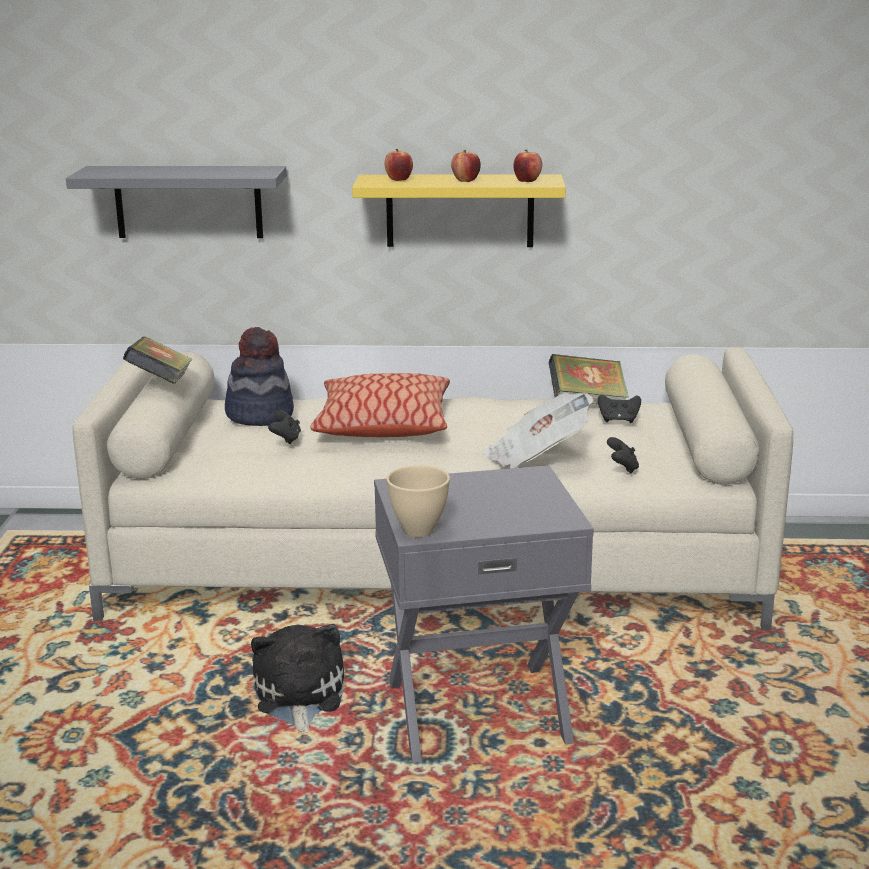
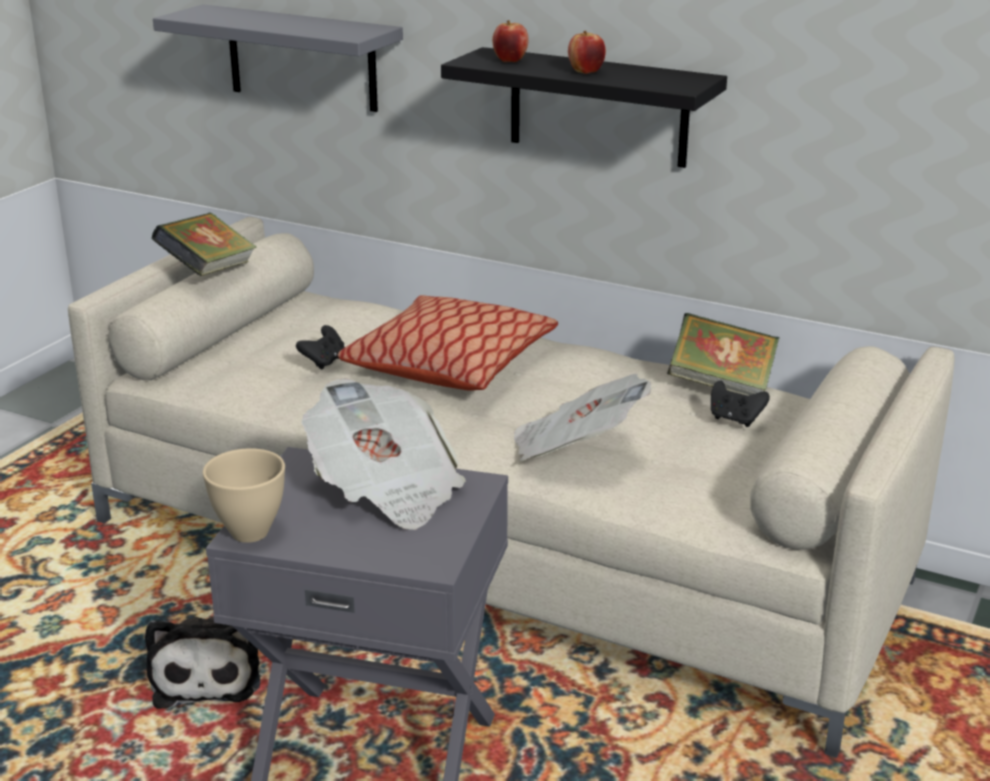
camera: 25 degrees right, 5 degrees up
(260, 415) = (331, 324): hat -> none
(298, 697) = (207, 676): plush toy -> plush toy turned 150 degrees clockwise
(460, 210) = (598, 107): yellow shelf -> black shelf
(480, 489) = (386, 490): none -> newspaper
(527, 181) = (661, 81): apple -> none
(622, 468) = (667, 492): black game controller -> none

